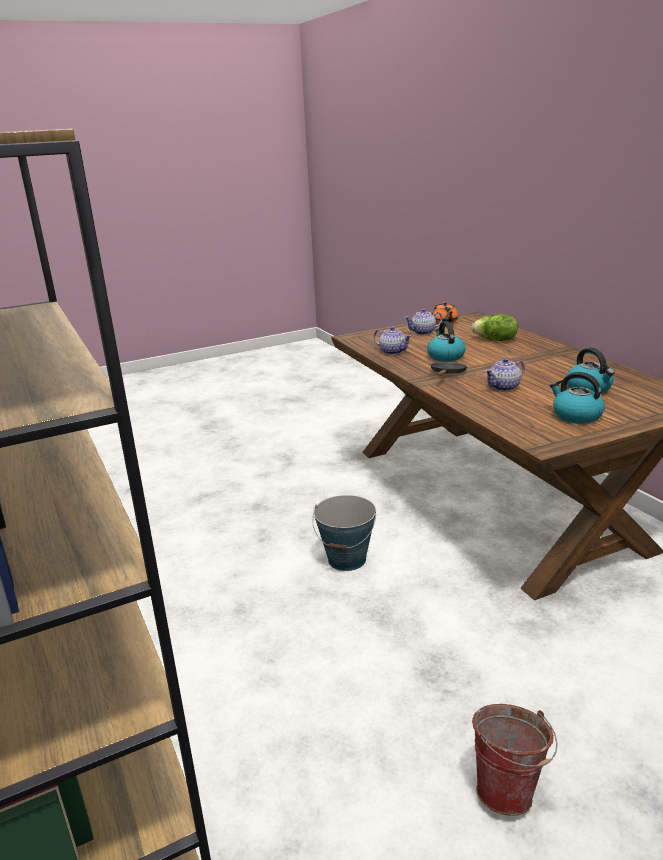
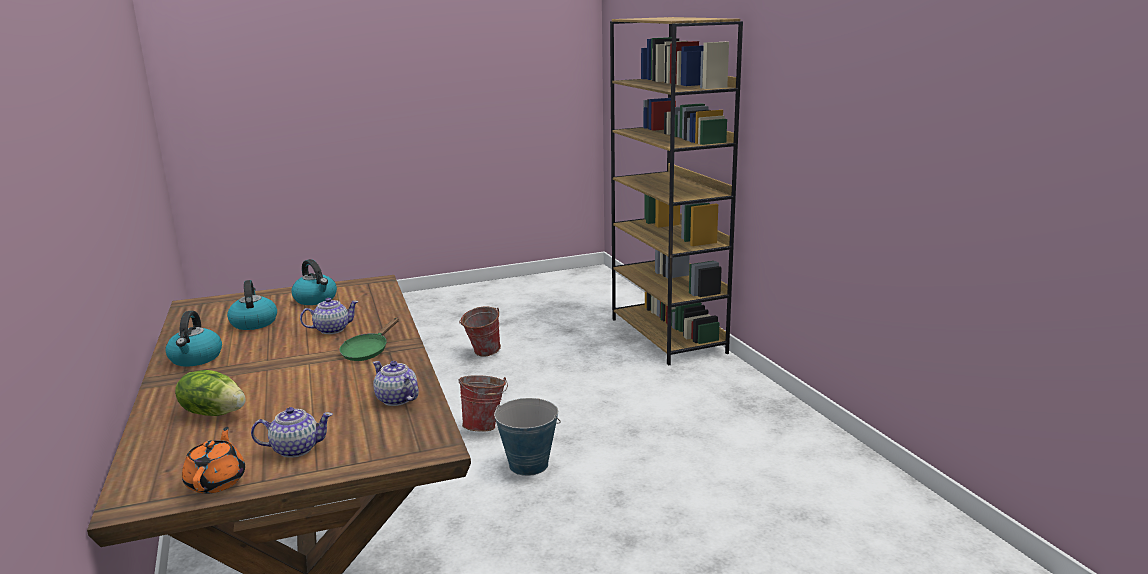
camera: 175 degrees left, 5 degrees down
(412, 604) = (485, 426): none -> bucket
(445, 356) = (334, 382): kettle -> kettle (196, 358)
(447, 374) = (368, 351): black frying pan -> green frying pan

